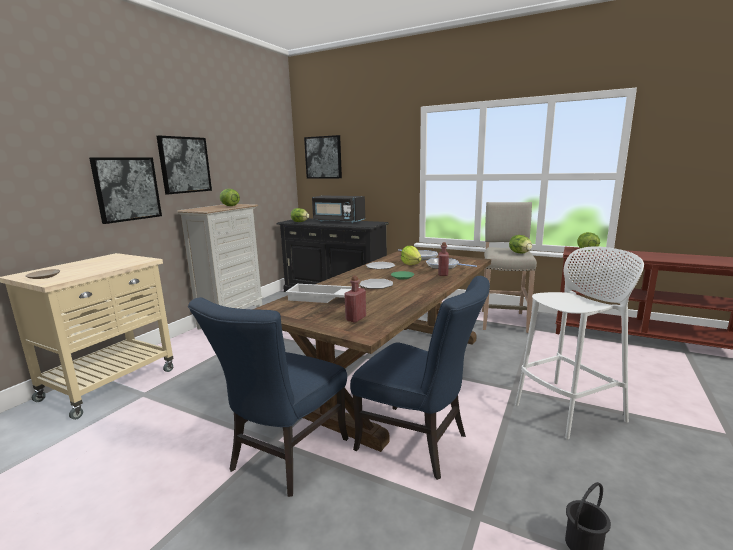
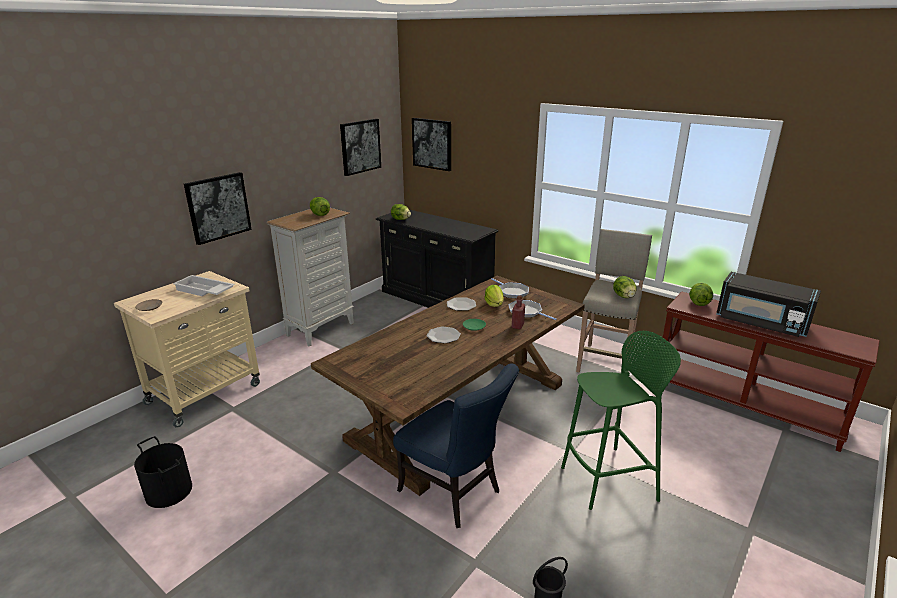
camera: 10 degrees right, 10 degrees up
(59, 492) = (168, 491): none -> black bucket
(184, 165) = (274, 172): picture -> picture (360, 146)
(284, 457) = (339, 488): blue chair -> none
(322, 298) = (385, 351): white tray -> white tray (204, 291)
(338, 221) = (442, 223): black microwave -> black microwave (761, 323)
(356, 318) = (404, 384): red bottle -> none
(567, 409) = (608, 480): white stool -> green stool

